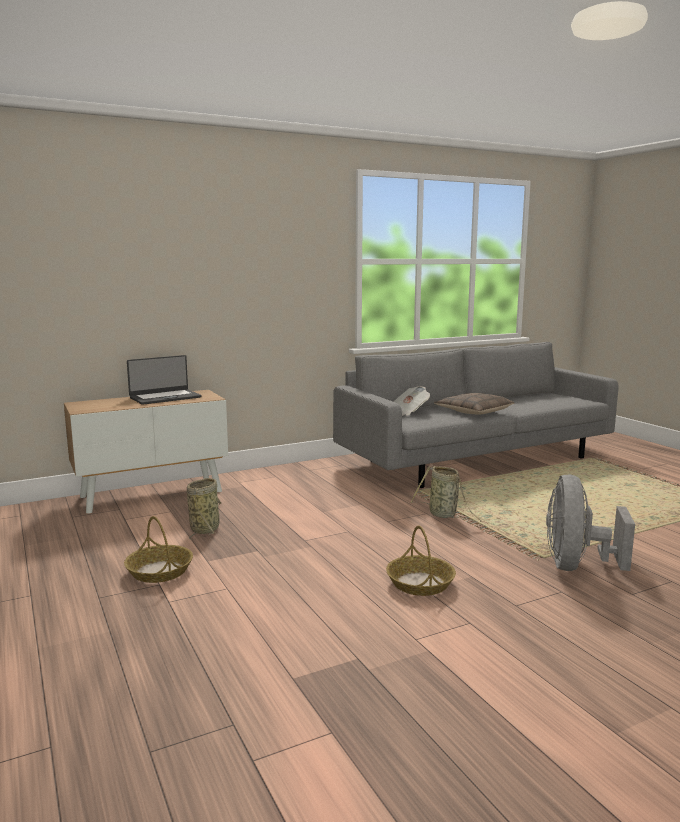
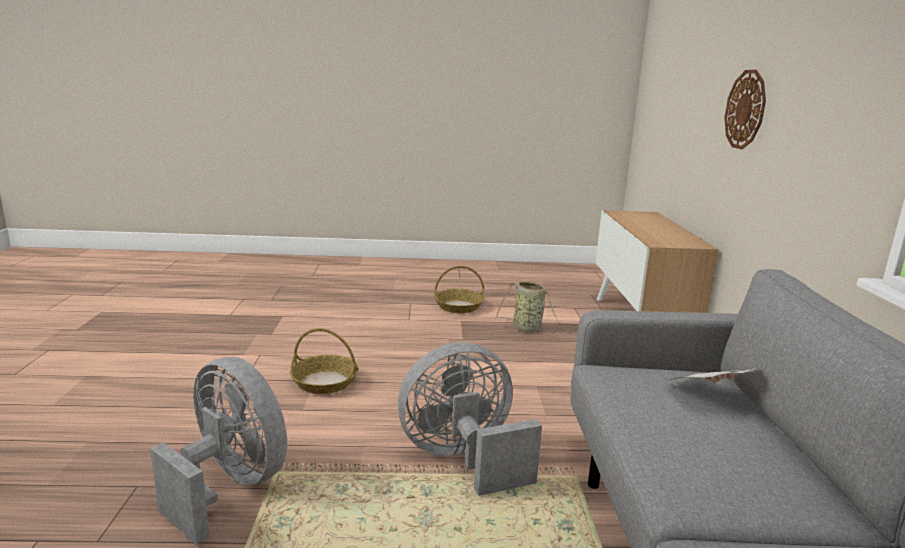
camera: 115 degrees right, 5 degrees up
(165, 397) = (668, 232): laptop -> none
(202, 283) = (745, 109): none -> wall clock
(444, 515) = (463, 459): basket -> grey fan
(473, 411) = (715, 477): pillow -> none

